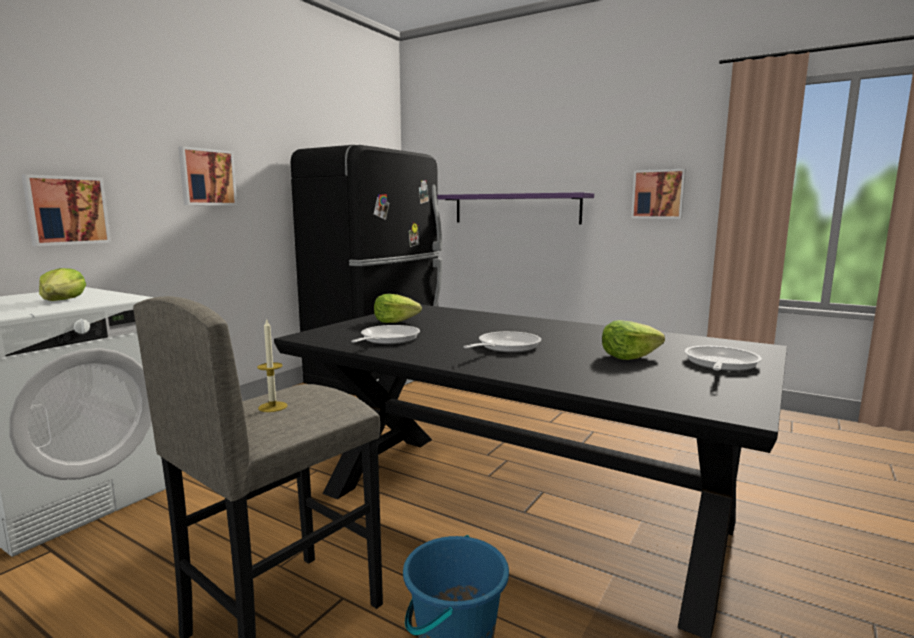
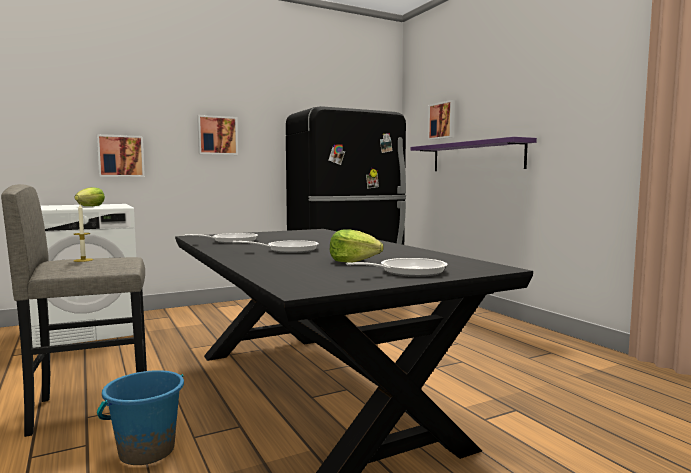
camera: 30 degrees right, 5 degrees down
(395, 321) = (272, 234): lettuce -> none
(658, 194) = (592, 135): picture -> picture (442, 120)

